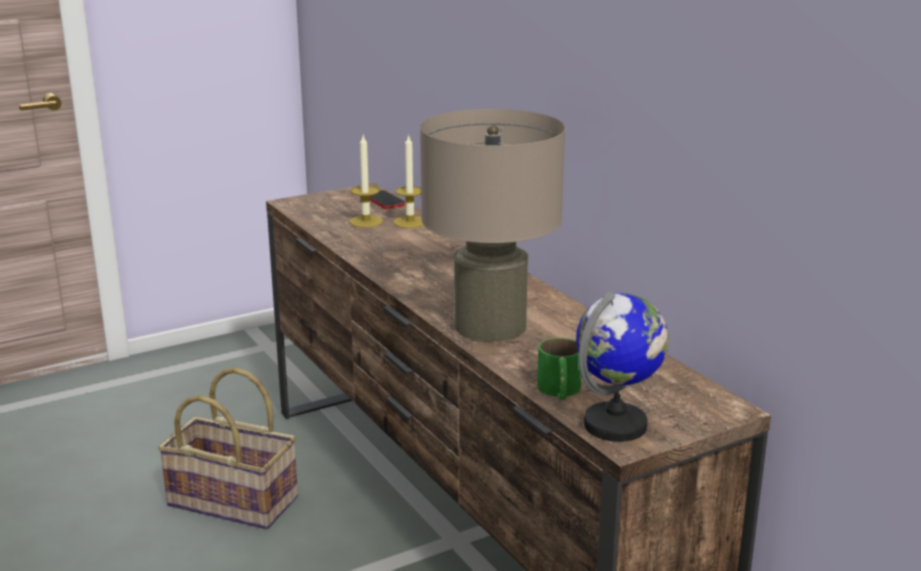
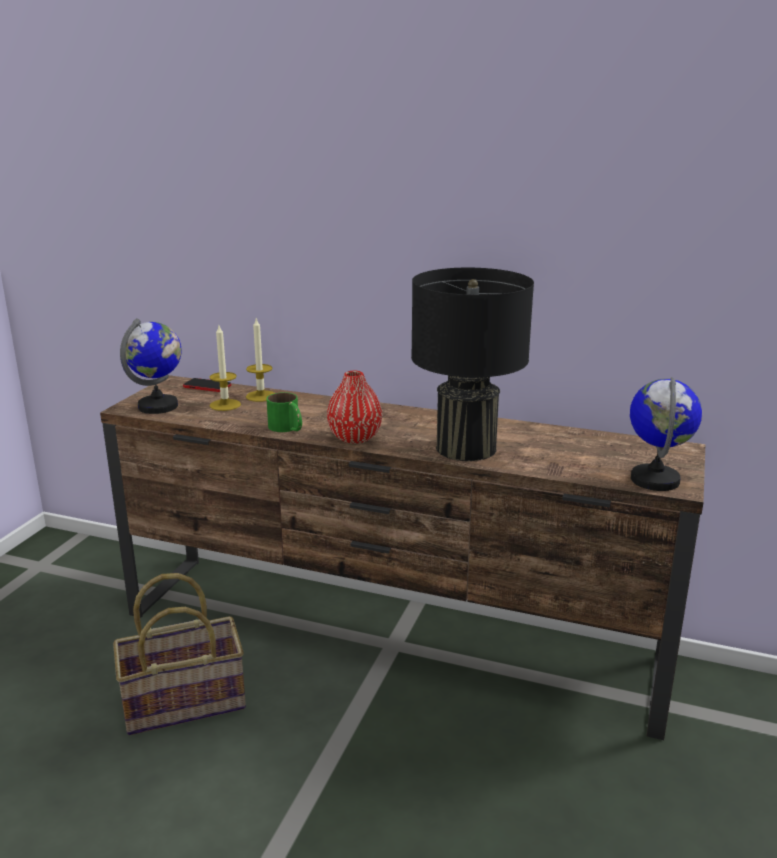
camera: 40 degrees left, 0 degrees up
(314, 208) = (158, 406): none -> globe
(411, 283) = (354, 438): none -> red vase
(490, 326) = (466, 448): beige table lamp -> black table lamp
(560, 391) = (588, 473): green mug -> green mug (288, 428)

